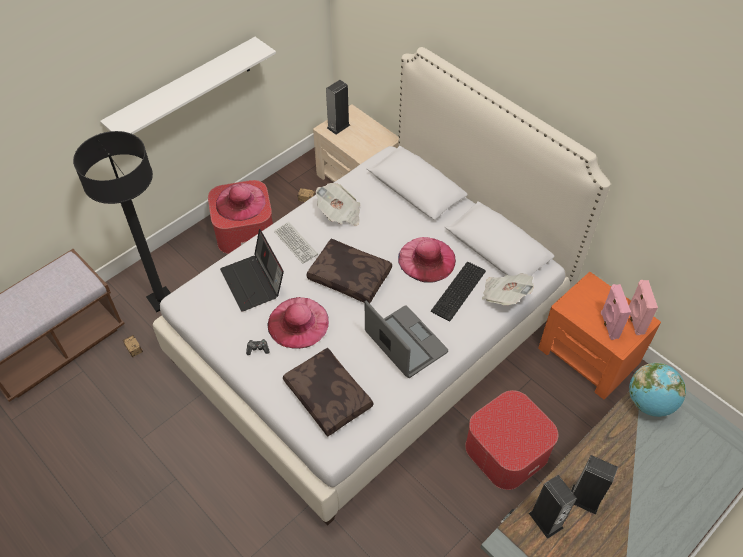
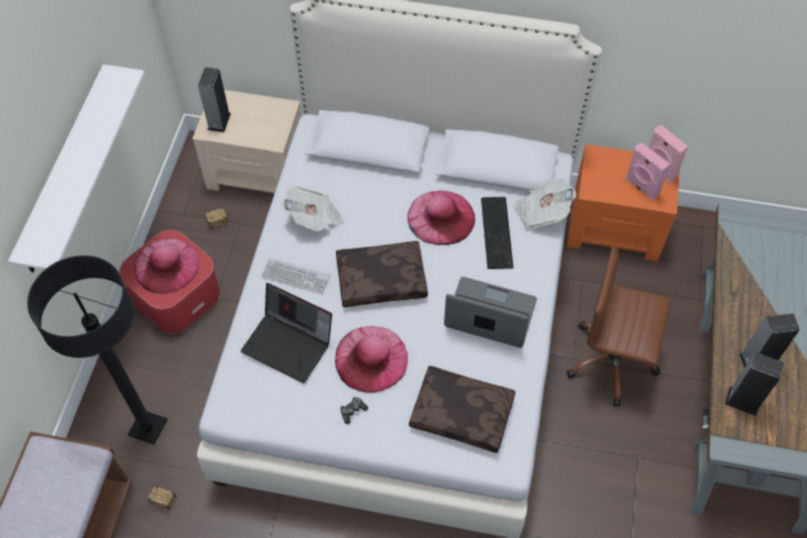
camera: 35 degrees left, 5 degrees up
(507, 450) = (613, 361): ottoman -> brown office chair
(649, 403) = (741, 240): globe -> none

